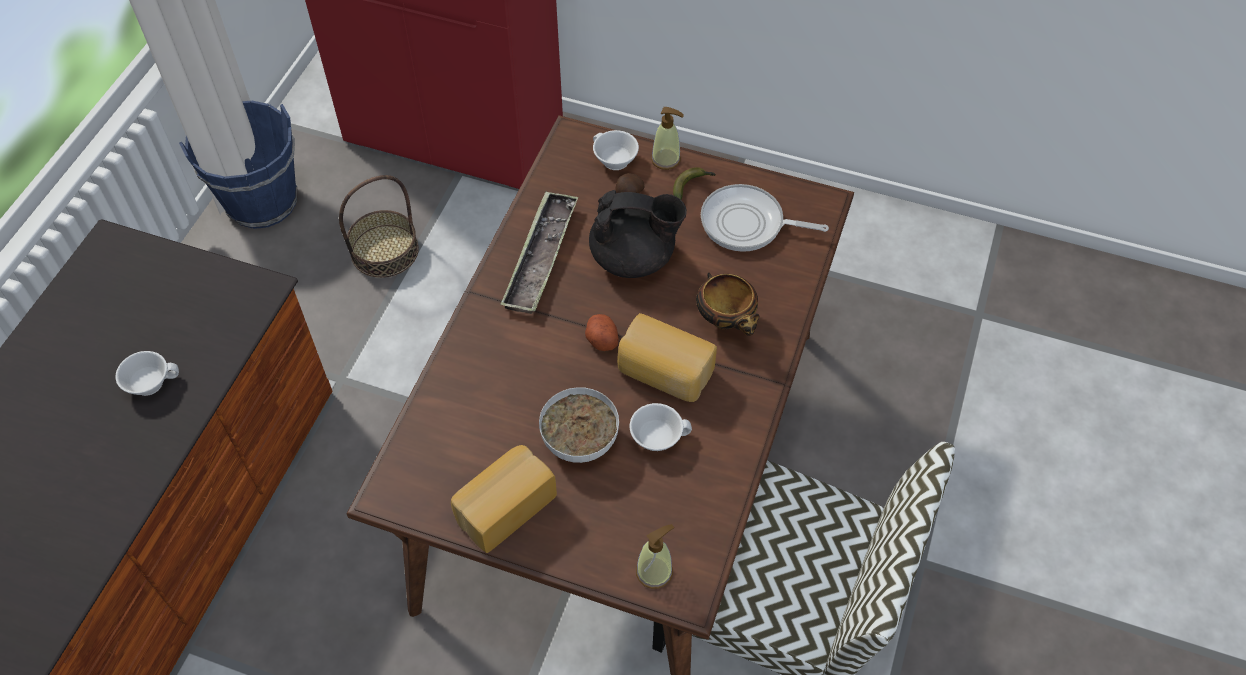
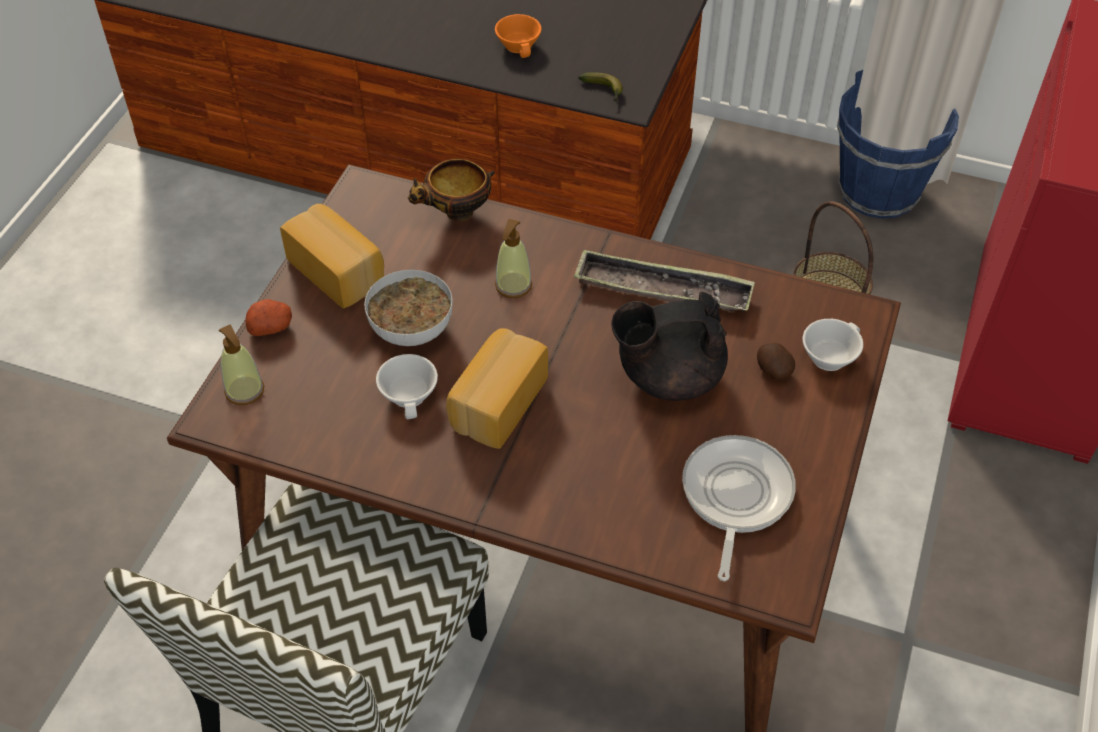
camera: 90 degrees right, 5 degrees down
(150, 381) = (520, 45): white cup -> orange cup
(601, 339) = (545, 345): potato -> potato (271, 326)
(634, 258) = (668, 375): black teapot -> black teapot turned 75 degrees clockwise
(666, 159) = (839, 410): soap dispenser -> soap dispenser (513, 285)
(692, 186) = (795, 437): banana -> banana (604, 91)
(726, 321) = (571, 467): bowl -> bowl (456, 213)

